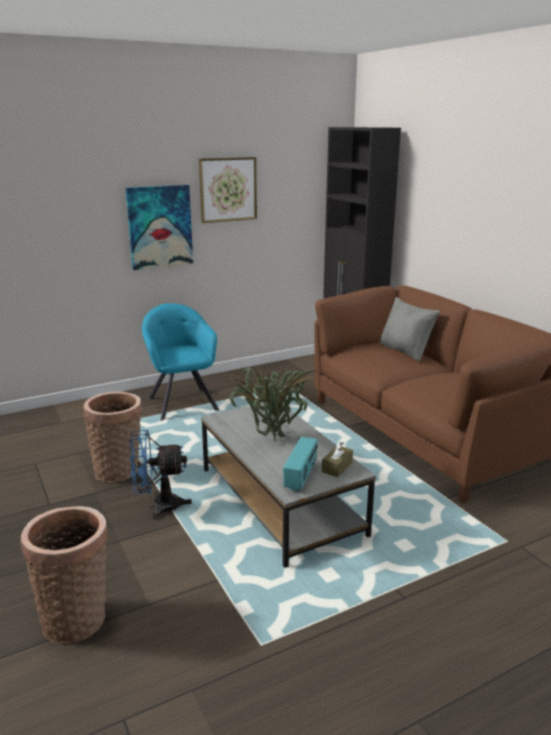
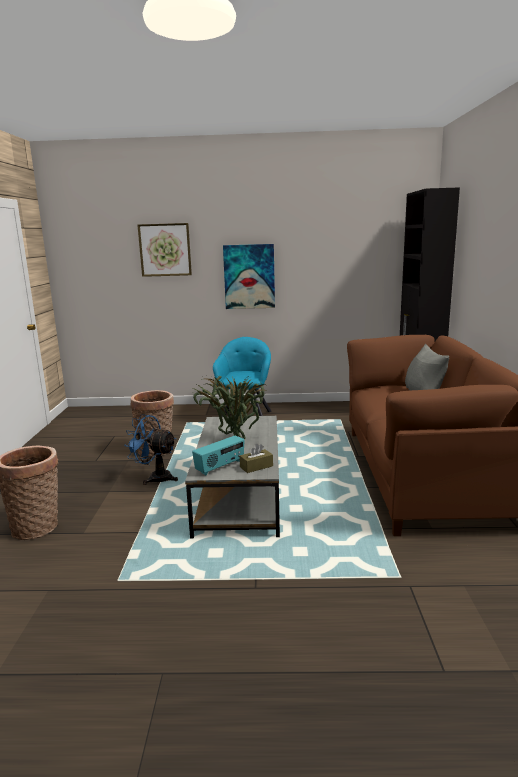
camera: 30 degrees right, 5 degrees down
(228, 189) = (309, 248): picture -> picture (165, 250)

